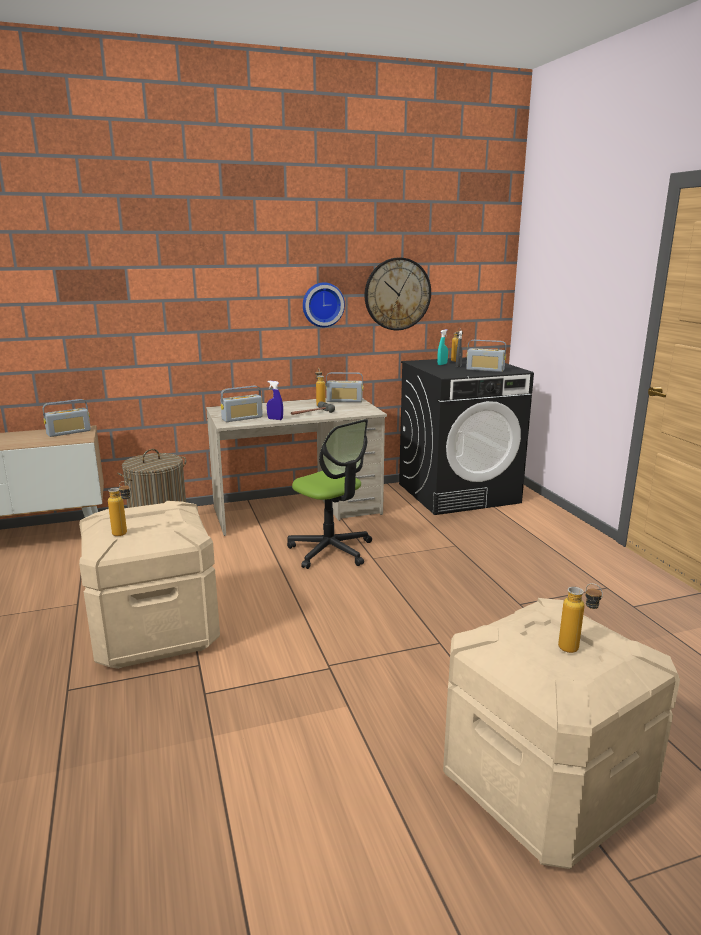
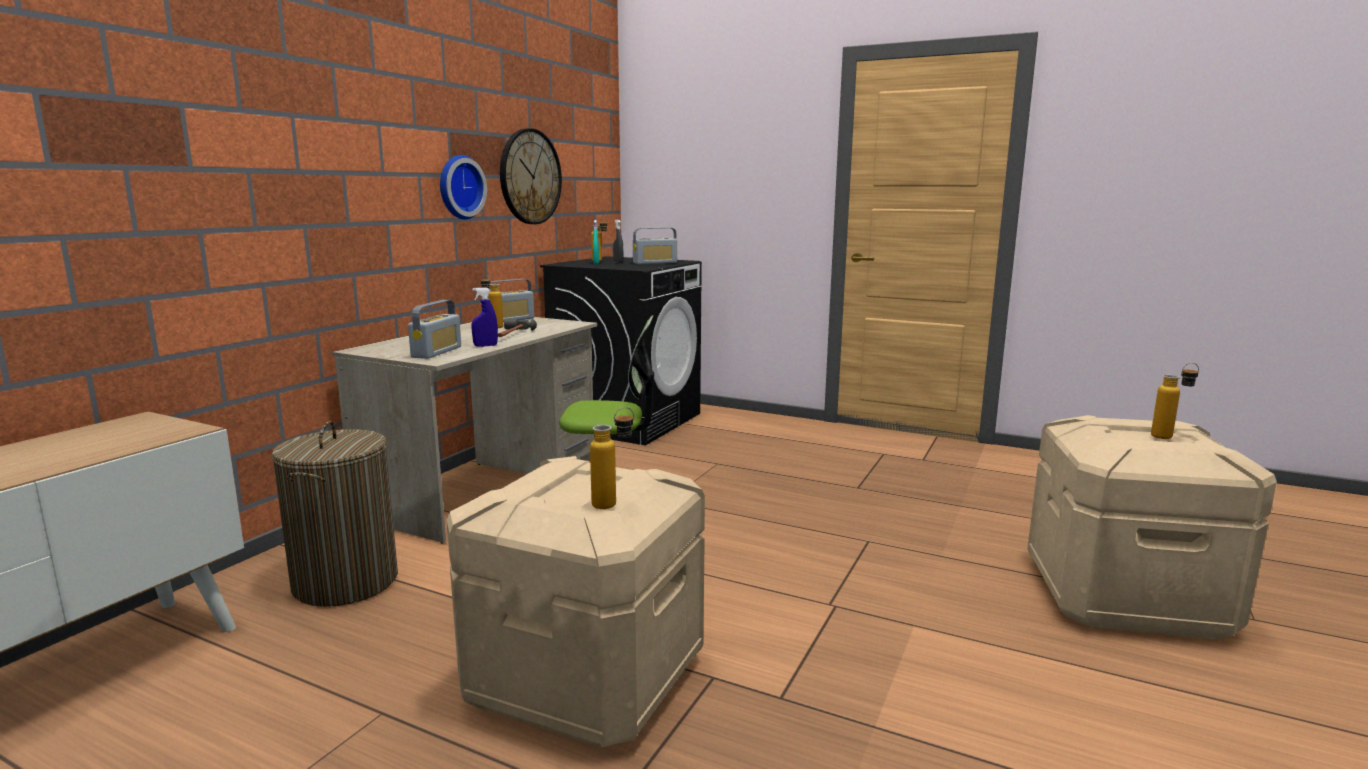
camera: 45 degrees left, 5 degrees down
(69, 432) = (121, 429): radio -> none

